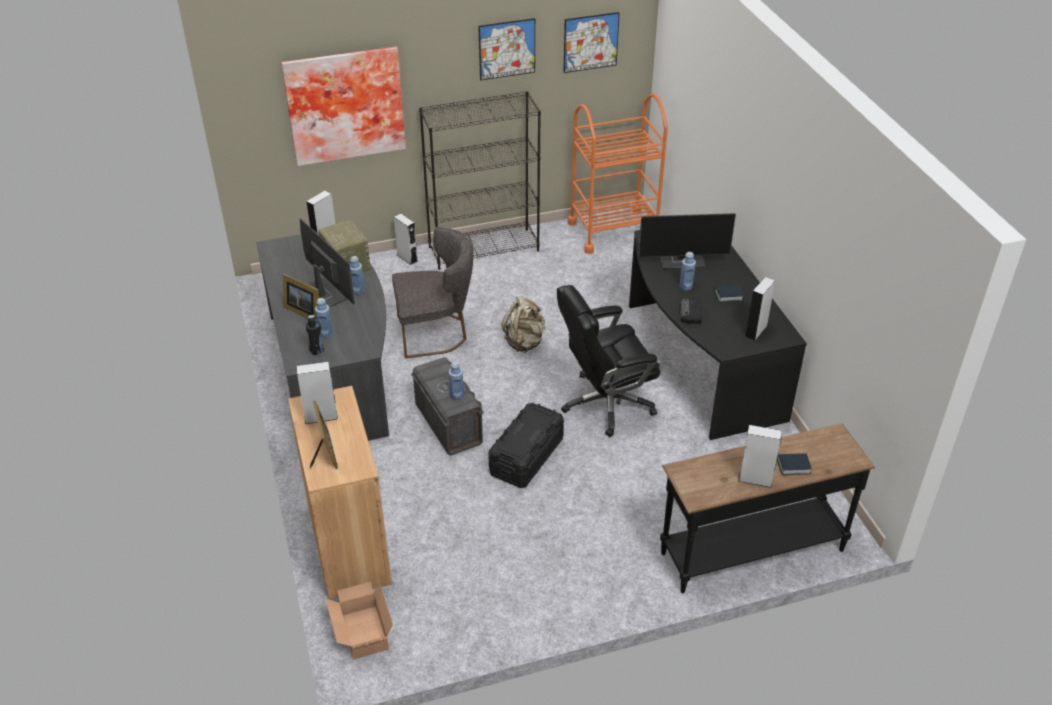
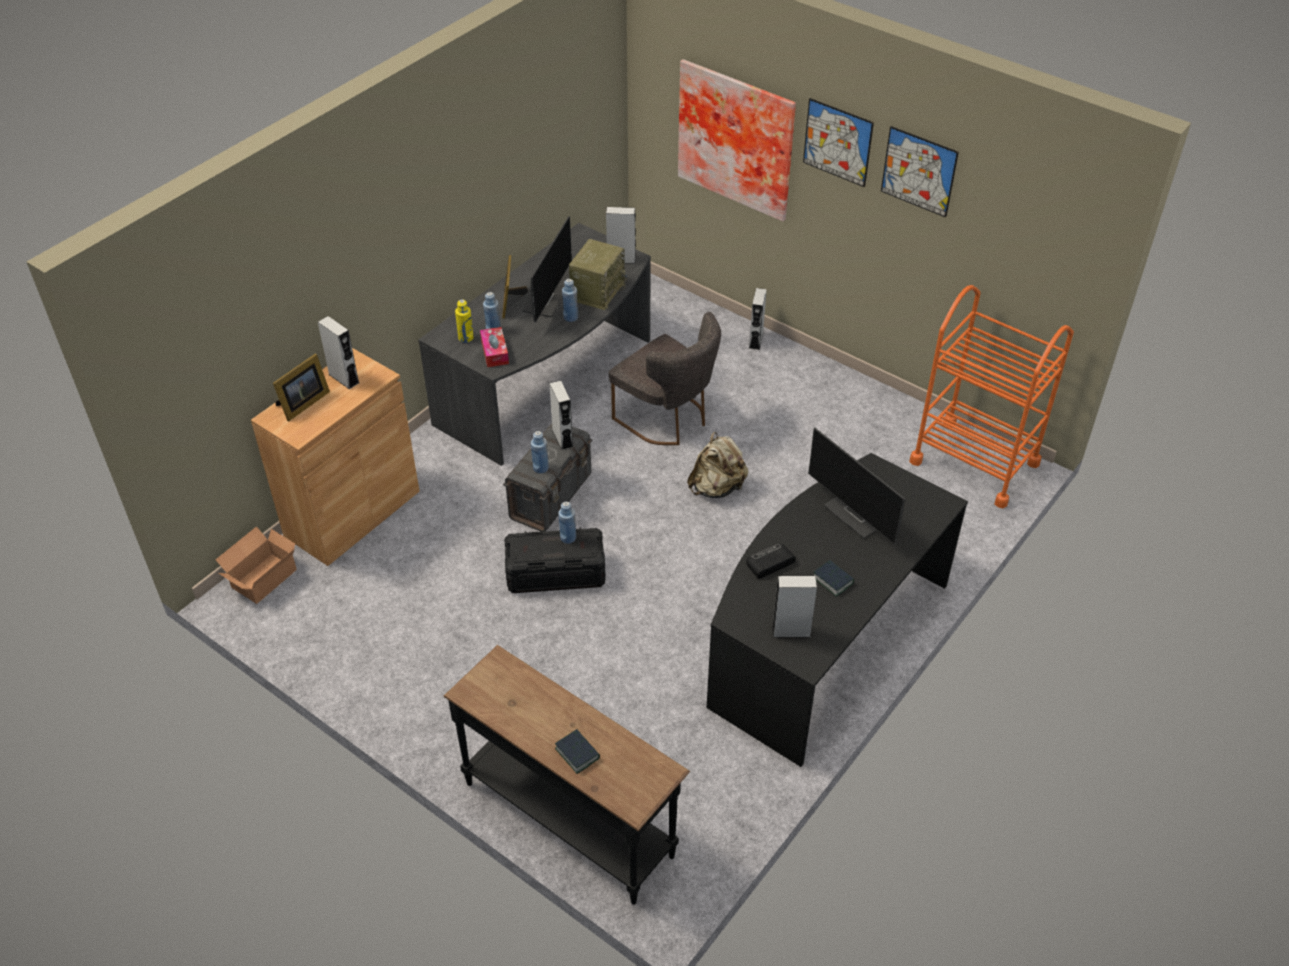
camera: 55 degrees right, 5 degrees up
(316, 350) = (466, 338): black bottle -> yellow bottle
(351, 343) = (494, 352): none -> tissue box
(484, 248) = (831, 383): black bookcase -> none
(590, 42) = (1023, 219): picture -> picture (837, 142)
(605, 403) = (684, 595): black office chair -> none
(686, 286) = (813, 538): blue bottle -> blue bottle (568, 538)
(755, 480) = (531, 729): grey speaker -> grey speaker (562, 438)

